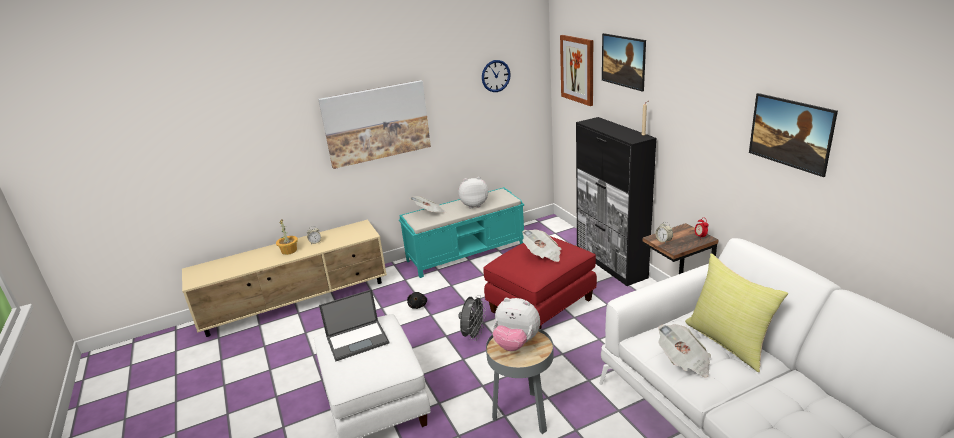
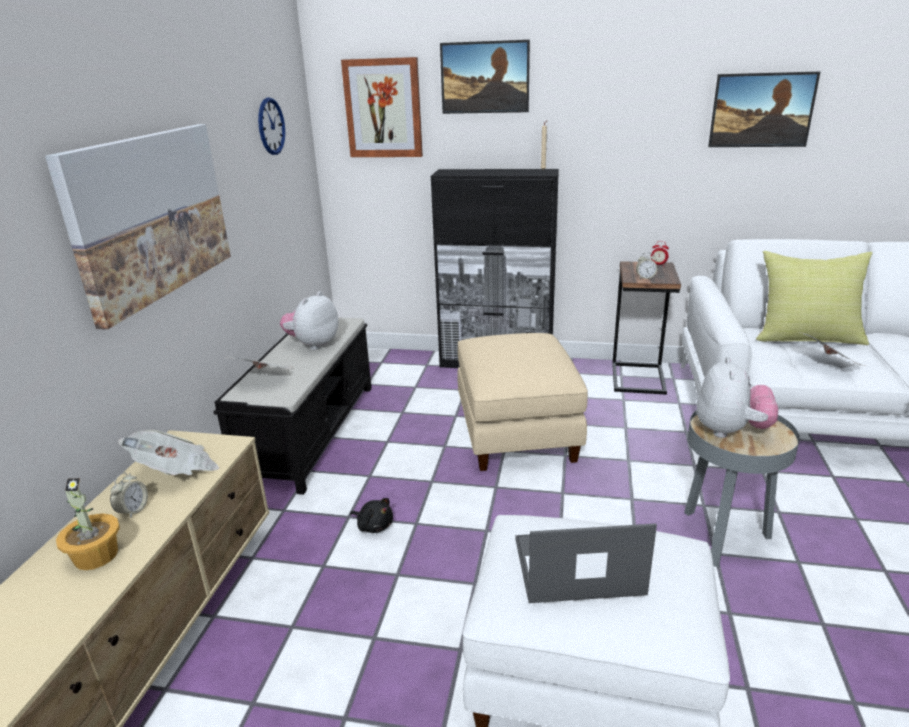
camera: 55 degrees left, 0 degrees up
(358, 340) = (576, 567): laptop -> laptop turned 105 degrees counterclockwise
(467, 252) = (311, 431): turquoise bench -> black bench
(473, 335) = (515, 506): grey fan -> none
(516, 344) = (730, 431): plush toy -> plush toy turned 45 degrees counterclockwise
(541, 305) = (515, 432): red ottoman -> beige ottoman
(542, 254) = (527, 351): newspaper -> newspaper (176, 471)

